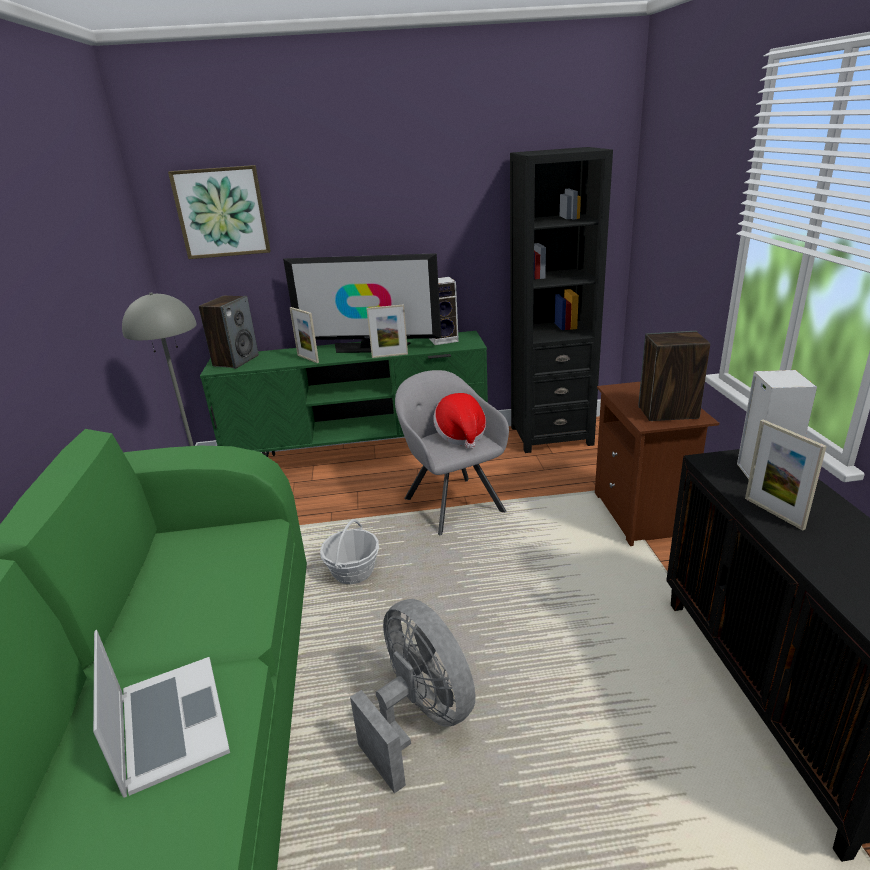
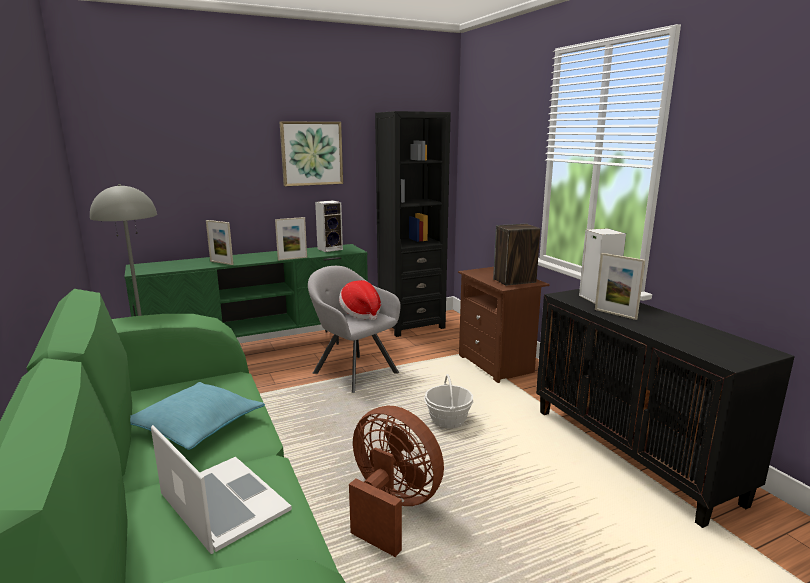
camera: 20 degrees left, 10 degrees down
(196, 598) = (196, 425): none -> turquoise pillow
(221, 212) = (145, 141): picture -> picture (311, 153)
(236, 361) = (153, 266): speaker -> none
(353, 572) = (291, 425): basket -> basket (448, 420)
(369, 348) = (271, 255): television -> none
(420, 718) = (391, 508): grey fan -> brown fan

